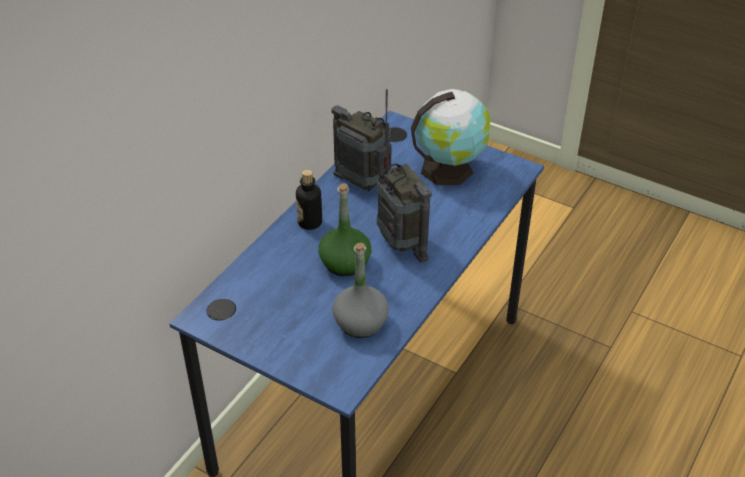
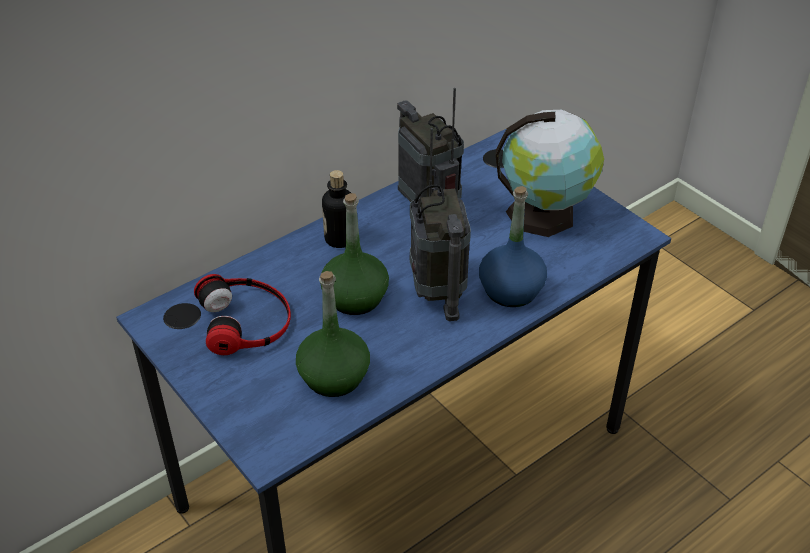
camera: 20 degrees right, 0 degrees up
(273, 300) = (246, 320): none -> headphones
(360, 323) = (333, 377): grey bottle -> green bottle
(453, 229) = (510, 290): none -> blue bottle

